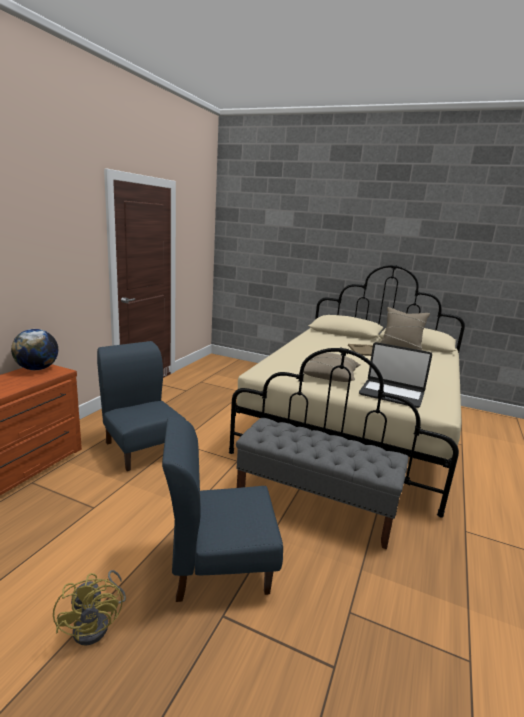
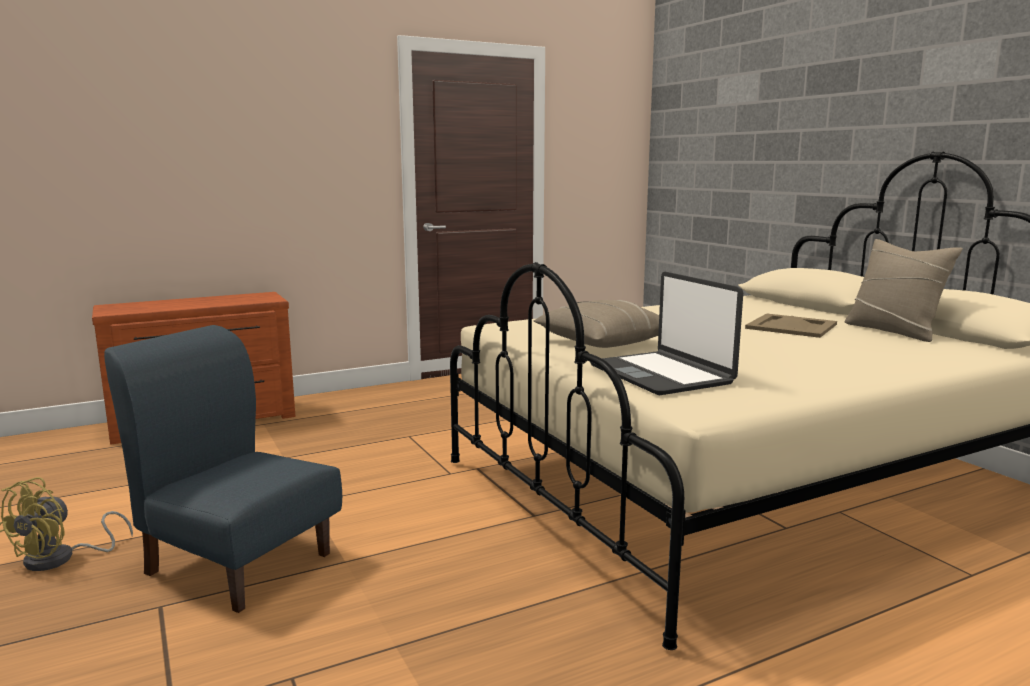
camera: 40 degrees right, 5 degrees down
(37, 369) = (254, 296): globe -> none
(142, 448) = (357, 431): blue chair -> none
(315, 505) = (468, 553): grey bench -> none

